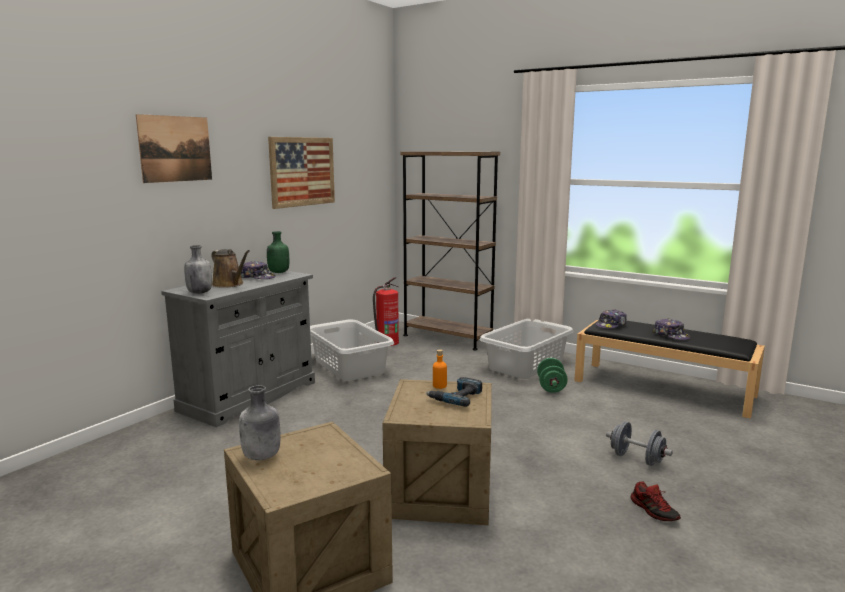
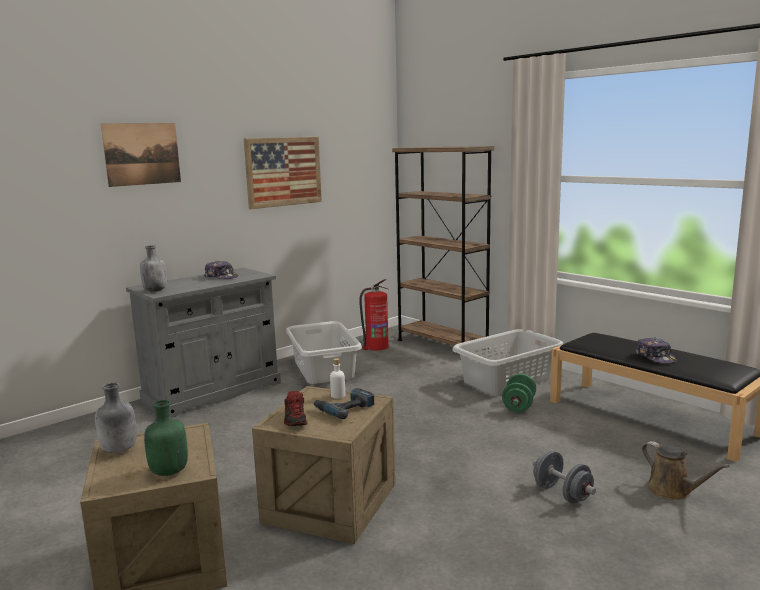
camera: 15 degrees right, 0 degrees up
(229, 284) = (189, 283): brown watering can -> brown watering can (672, 491)
(278, 272) = (246, 272): green bottle -> green bottle (168, 471)
(439, 386) = (338, 395): orange bottle -> white bottle
(611, 325) = (593, 341): cap -> none
(654, 511) = (542, 553): shoe -> shoe (296, 419)

